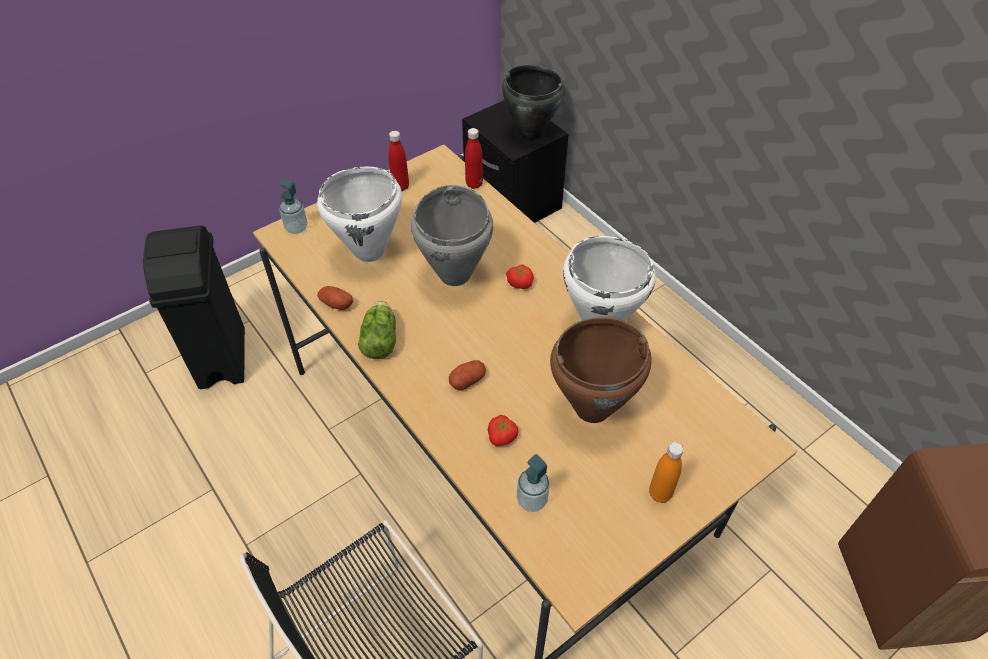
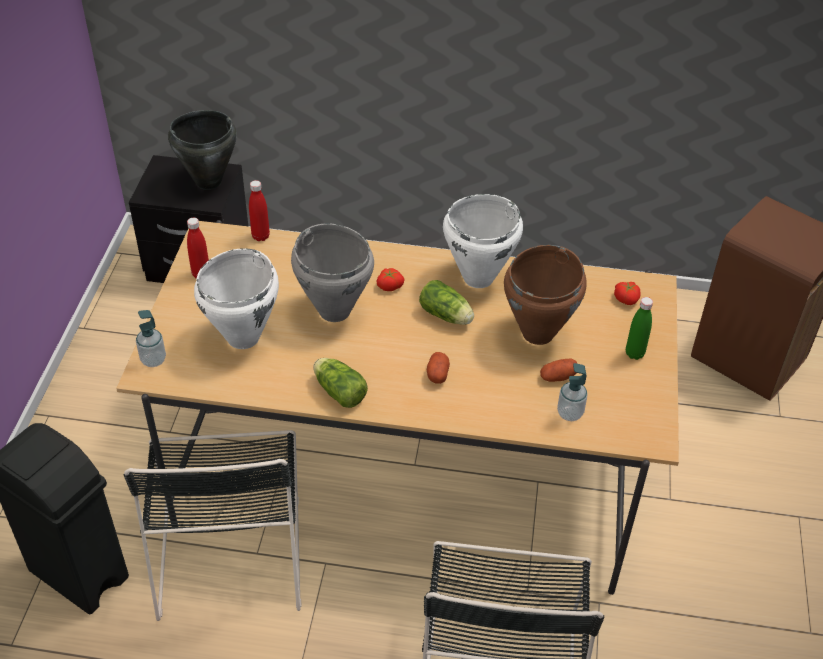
camera: 45 degrees left, 5 degrees down
(317, 413) = (231, 549): none -> black chair
(336, 304) = (270, 391): potato -> potato (558, 377)
(502, 436) = (505, 390): tomato -> tomato (626, 299)
(534, 338) = (447, 316): none -> lettuce
(660, 493) = (634, 353): orange bottle -> green bottle

